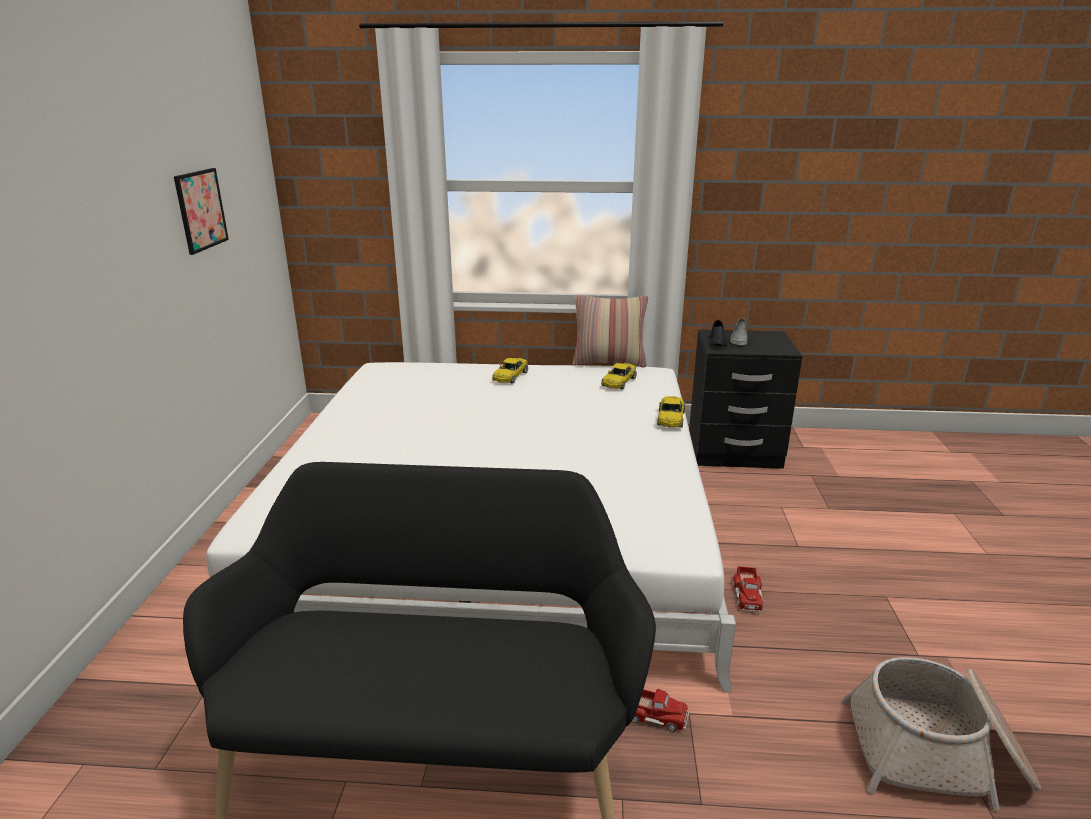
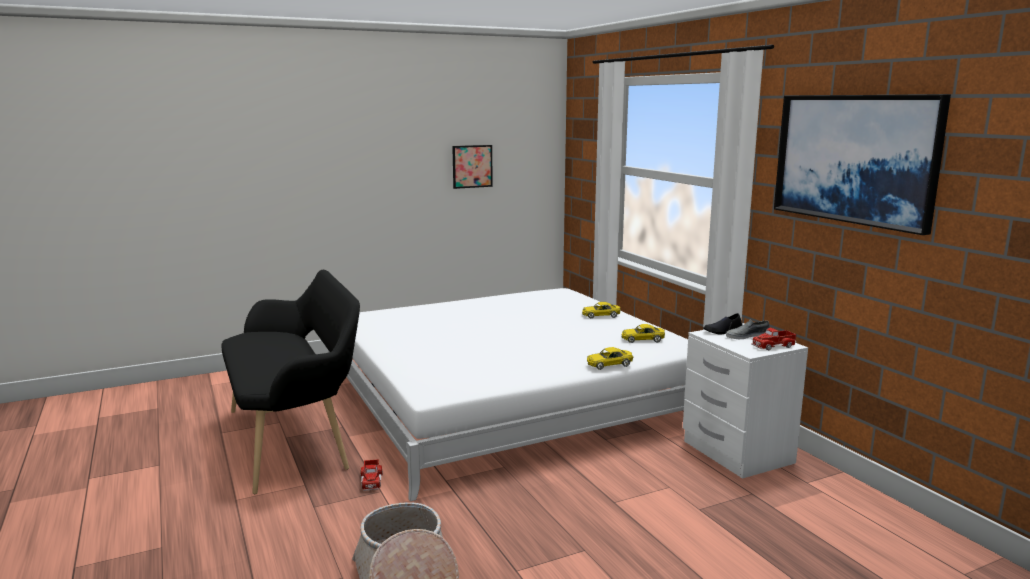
camera: 60 degrees right, 10 degrees down
(609, 362) = (679, 332): pillow -> none
(734, 452) = (736, 452): black nightstand -> white nightstand
(748, 595) = (520, 491): toy truck -> toy truck (773, 346)
(808, 145) = (855, 159): none -> picture

